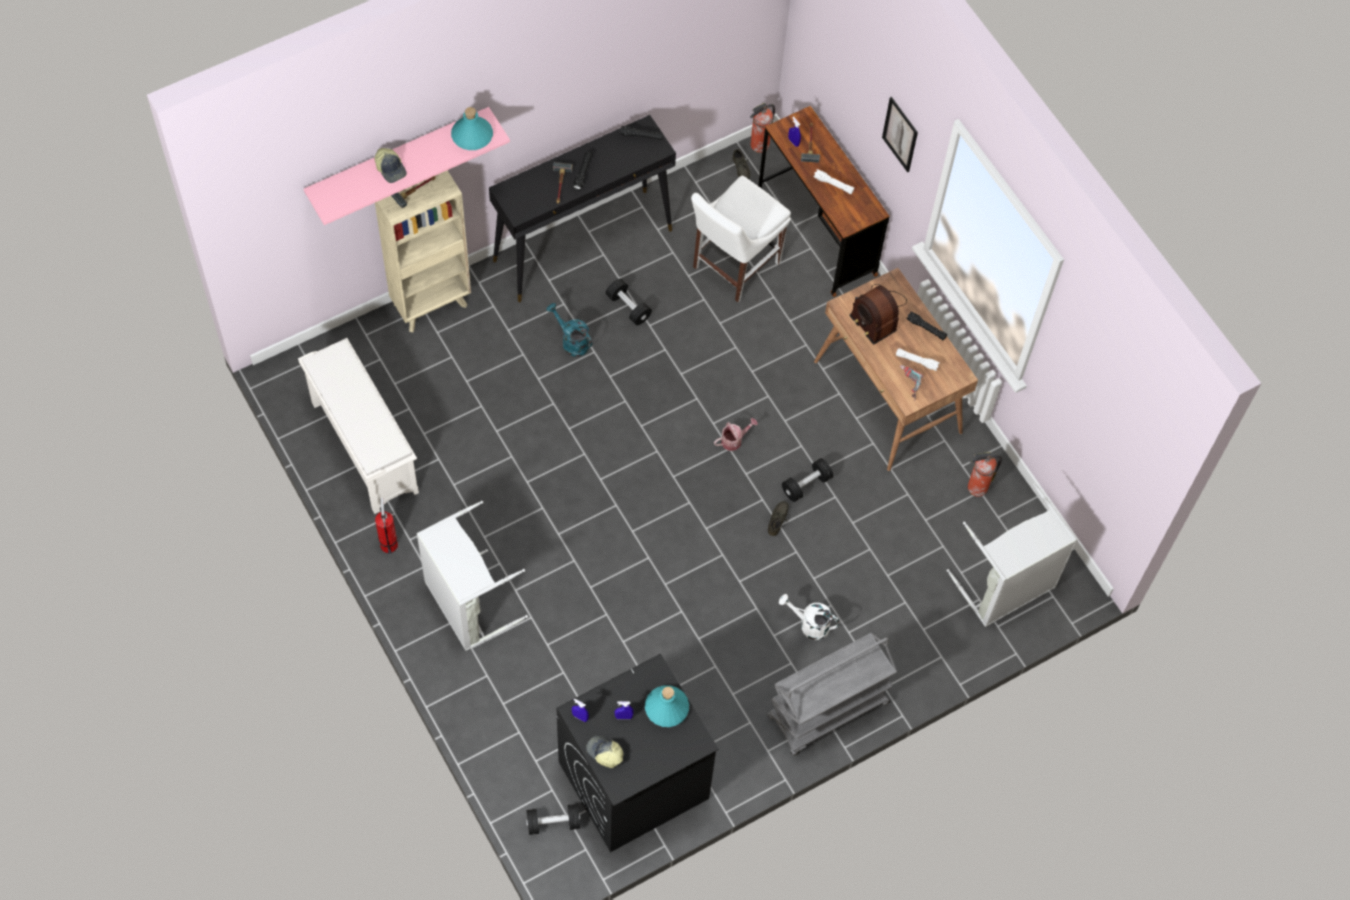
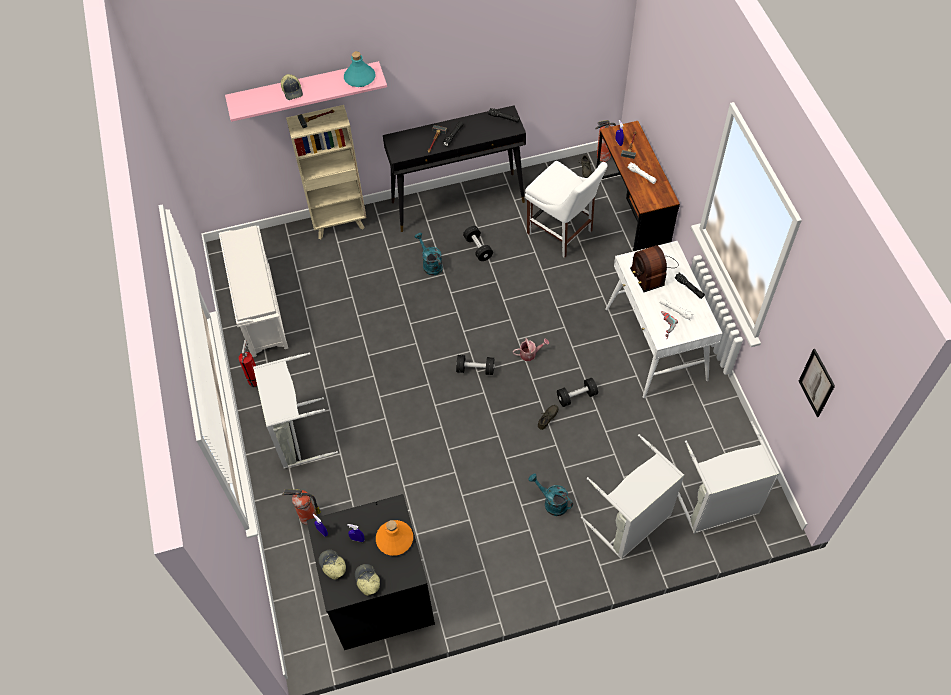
camera: 20 degrees right, 5 degrees down
(553, 823) = (307, 616): black dumbbell -> black dumbbell (475, 369)
(650, 761) = (367, 581): none -> cap
(666, 707) = (395, 539): turquoise bottle -> orange bottle
(733, 267) = (562, 234): white chair -> white chair turned 105 degrees counterclockwise
(809, 624) = (551, 502): white watering can -> turquoise watering can
(827, 712) = (548, 574): grey cart -> none
(888, 397) = (656, 344): brown desk -> white desk
(900, 134) = (692, 128): picture -> picture (816, 383)
(911, 630) = (632, 523): none -> grey laundry basket
(976, 487) = (710, 423): fire extinguisher -> fire extinguisher (307, 516)

